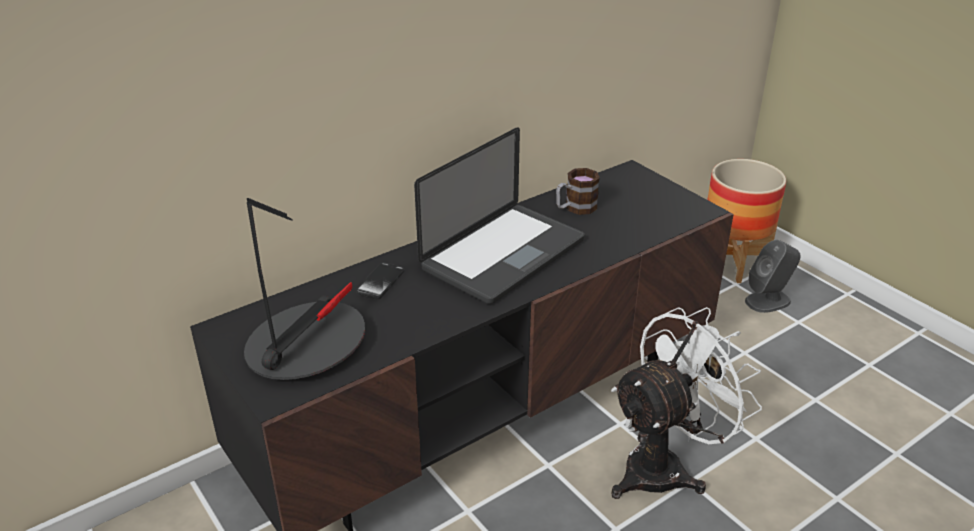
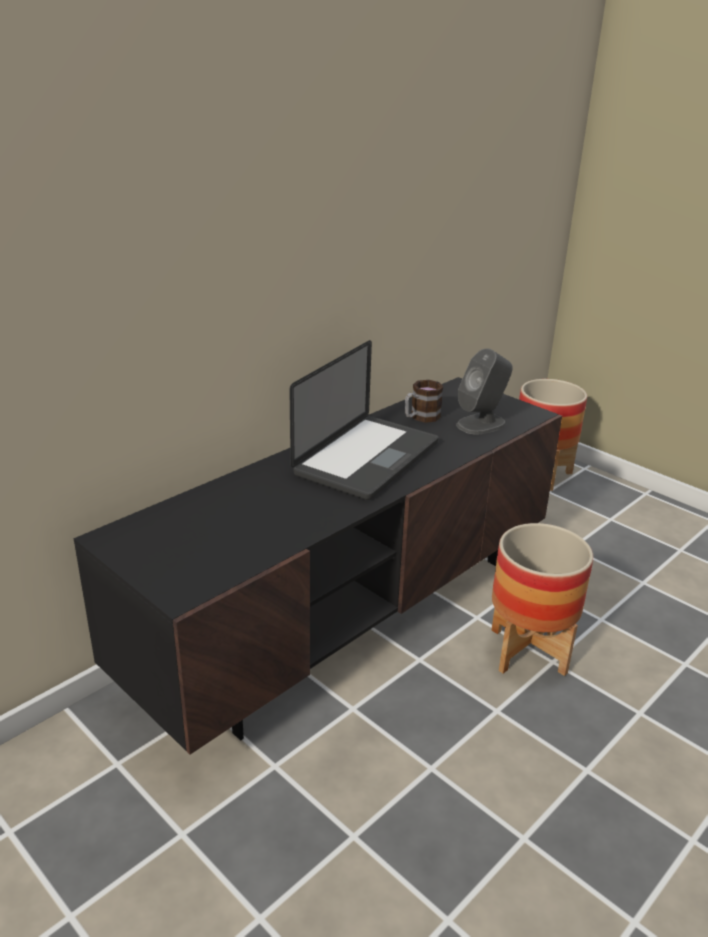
camera: 10 degrees left, 5 degrees down
(306, 344) = (198, 545): table lamp -> none
(380, 282) = (256, 488): phone -> none
(665, 467) = (527, 651): white fan -> planter
(768, 301) = (580, 503): grey speaker -> grey speaker (481, 424)

